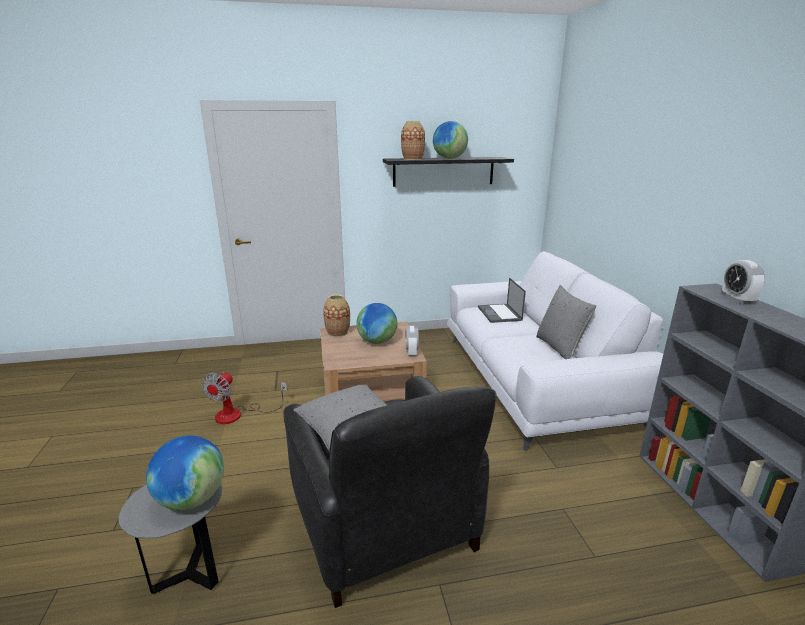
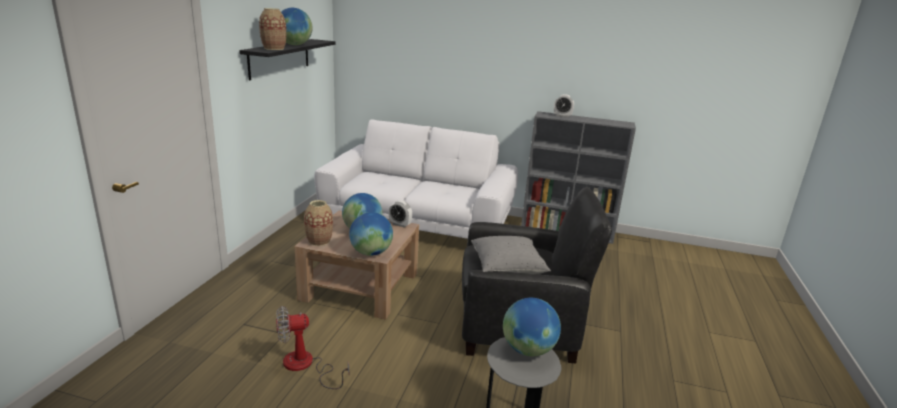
camera: 65 degrees left, 0 degrees up
(238, 414) = (305, 366): fan -> fan turned 120 degrees clockwise
(337, 358) = (371, 253): none -> globe
(500, 314) = (377, 179): laptop -> none
(560, 348) = (451, 184): grey pillow -> none

